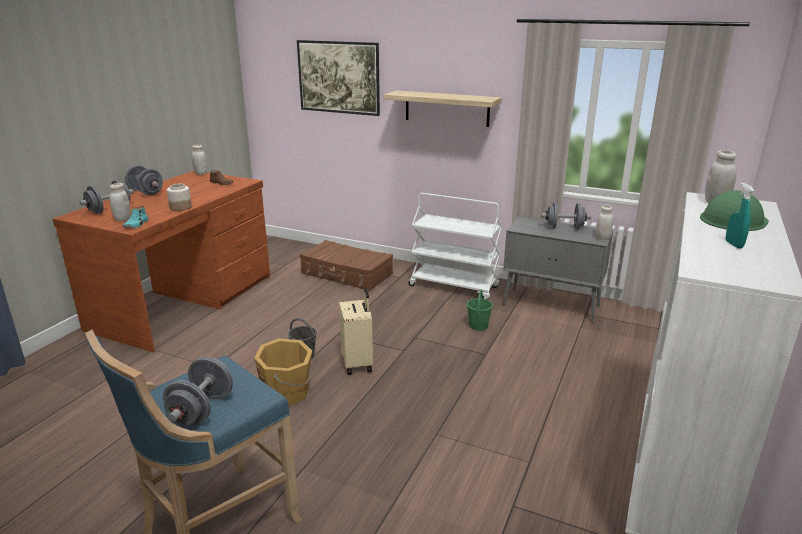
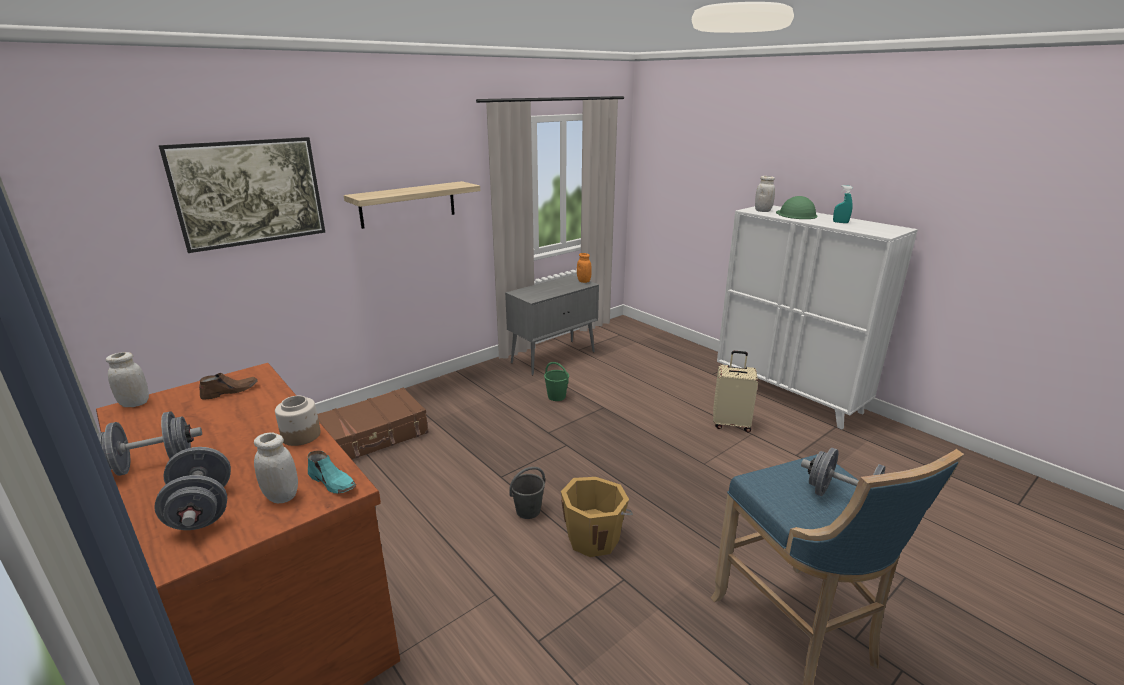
camera: 65 degrees left, 0 degrees up
(358, 363) = (570, 477): beige suitcase -> beige suitcase (731, 424)
(454, 286) = (473, 386): white cart -> none
(564, 228) = (551, 285): grey dumbbell -> none
(602, 238) = (584, 281): white jar -> orange jar

